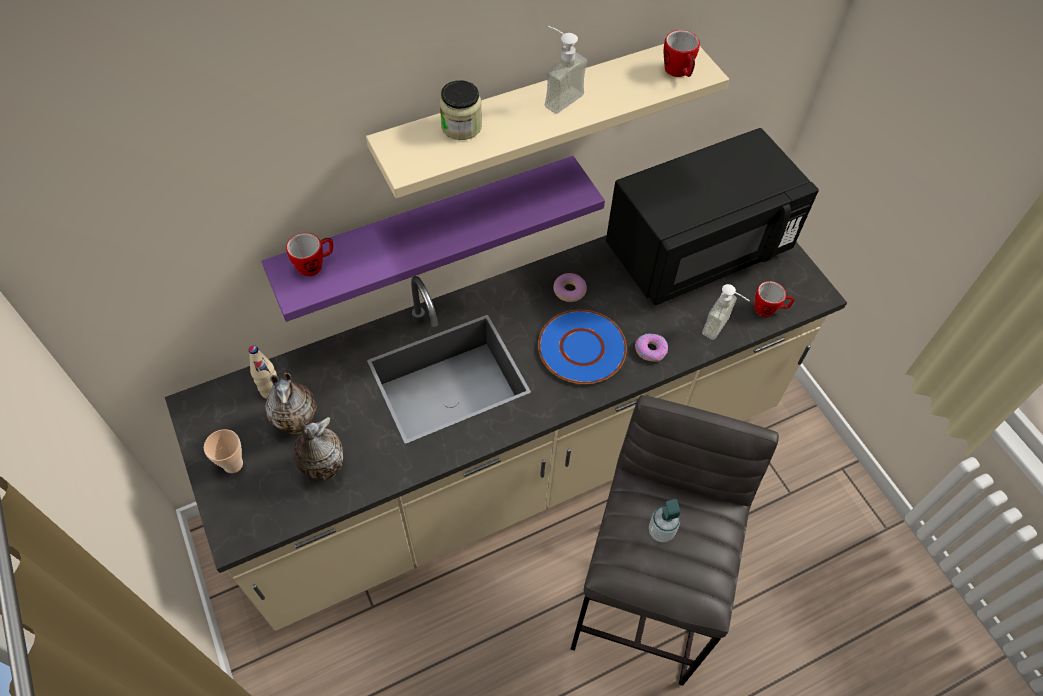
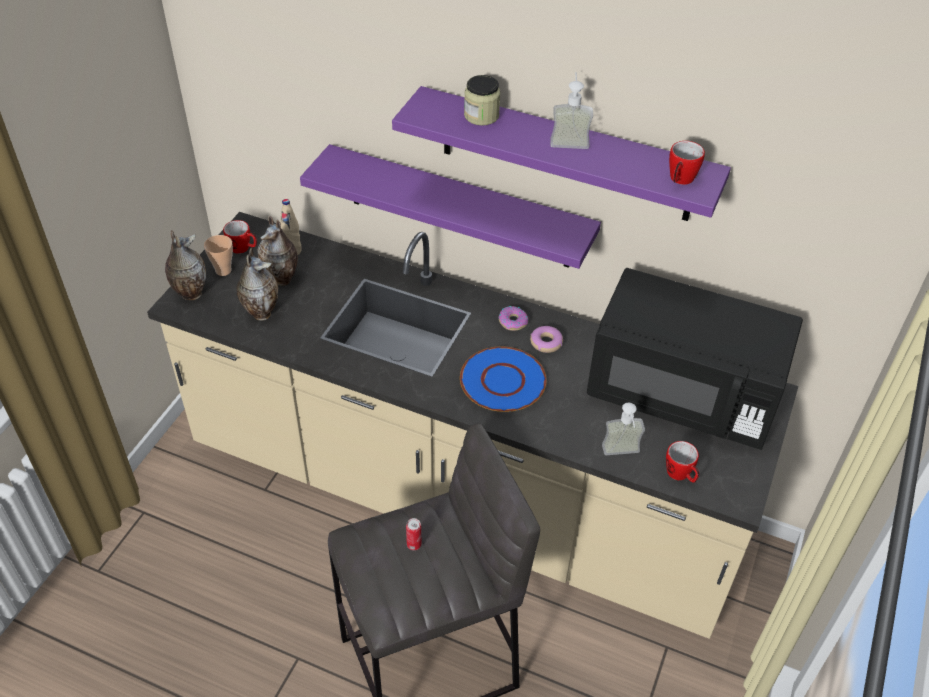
camera: 50 degrees right, 10 degrees down
(232, 513) = (190, 293): none -> vase
(315, 265) = (351, 166): mug -> mug (243, 248)
(535, 114) = (566, 155): beige shelf -> purple shelf
(650, 350) = (549, 422): donut -> donut (513, 321)
(661, 531) = (414, 545): soap dispenser -> can

